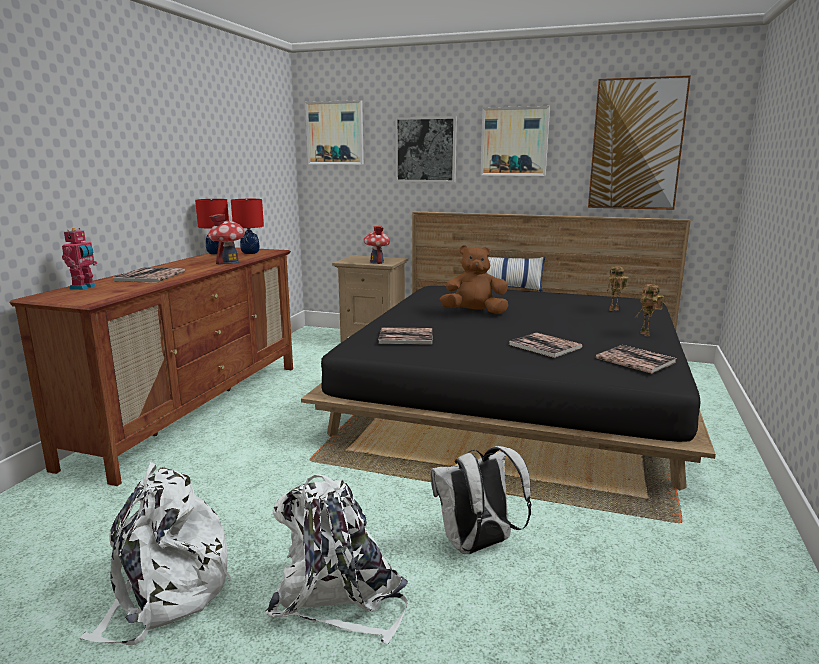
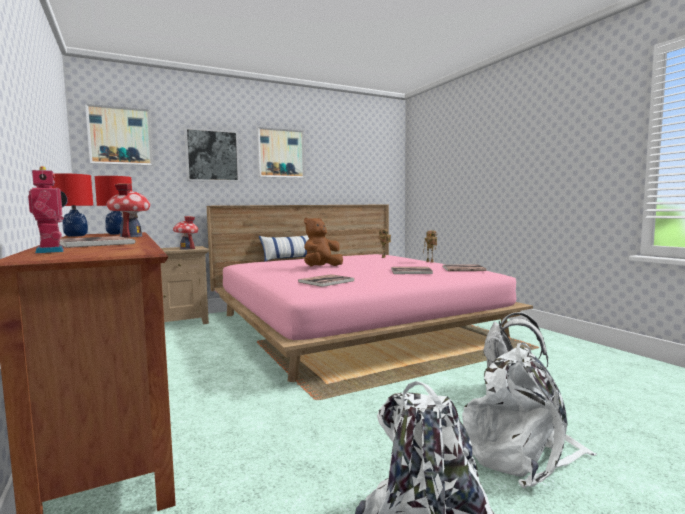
camera: 45 degrees left, 10 degrees down
(516, 395) = (353, 324): black bed -> pink bed
(636, 145) = (354, 159): picture -> none

